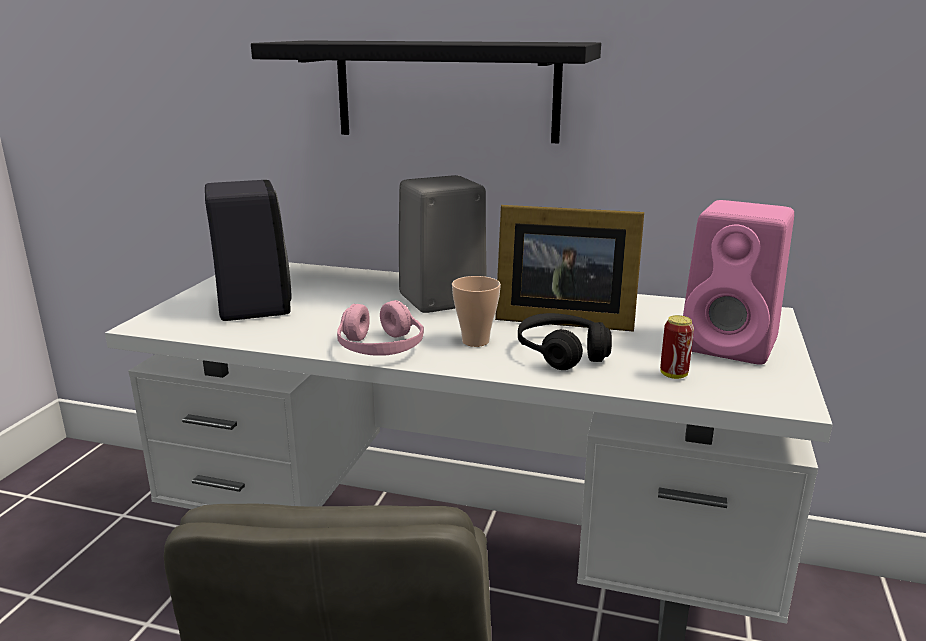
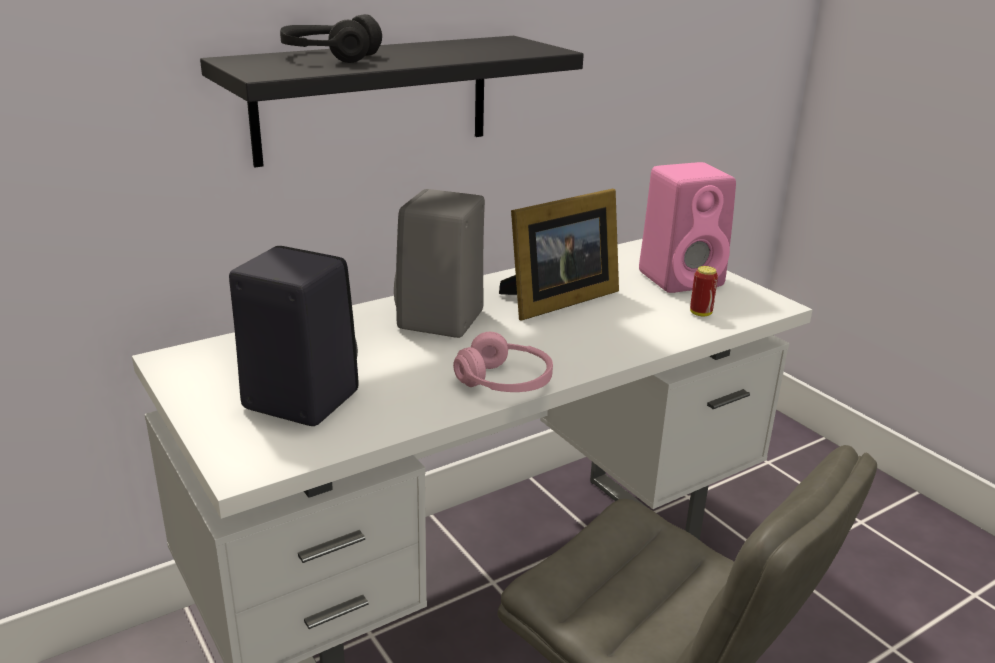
camera: 50 degrees left, 5 degrees up
(475, 341) = (550, 344): cup -> none
(562, 353) = (617, 327): black headphones -> black headphones (330, 56)

